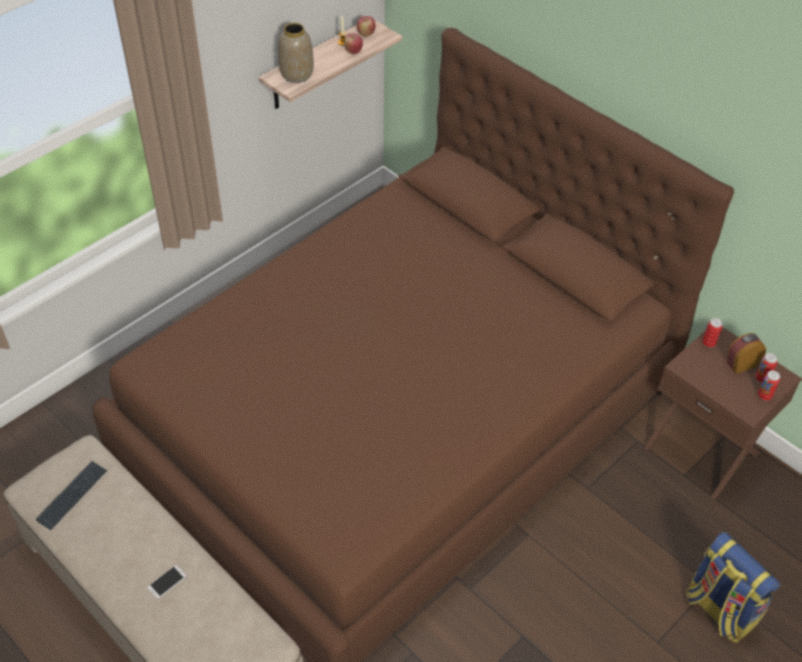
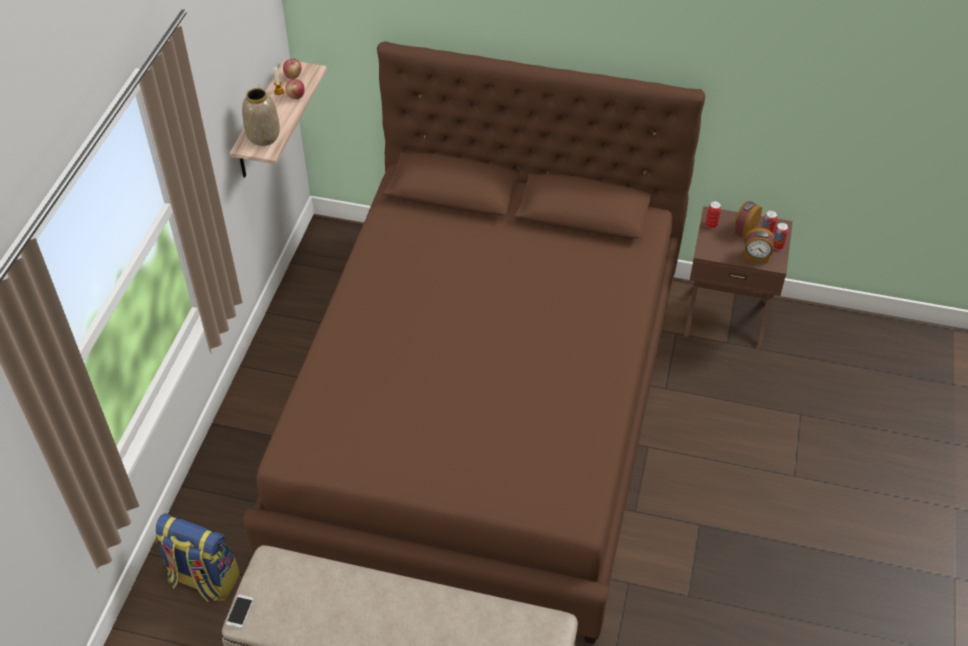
camera: 30 degrees left, 0 degrees up
(72, 496) = (291, 602): keyboard -> none
(167, 582) = (431, 624): phone -> phone (240, 611)
(719, 609) = (818, 429): backpack -> backpack (203, 579)
(732, 396) = (756, 257): none -> alarm clock

